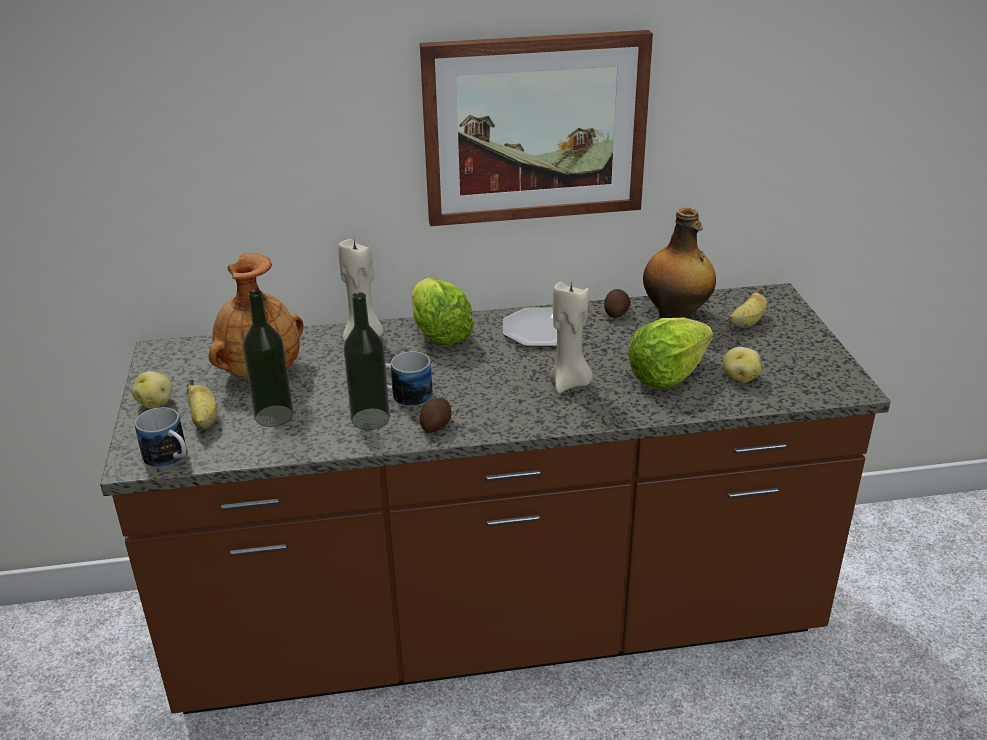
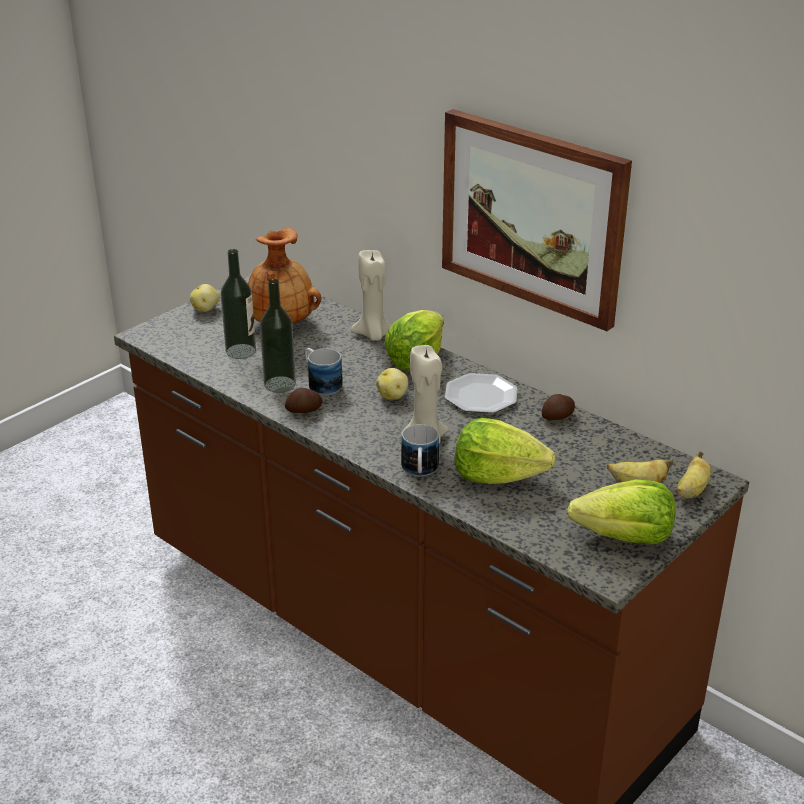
camera: 50 degrees right, 0 degrees up
(171, 459) = (158, 343): mug -> mug (419, 471)
(204, 419) = (208, 332): banana -> banana (691, 490)
(676, 314) = (597, 445): bottle -> none
(740, 377) = (542, 511): potato -> potato (393, 395)
(811, 359) = (625, 537): none -> lettuce

